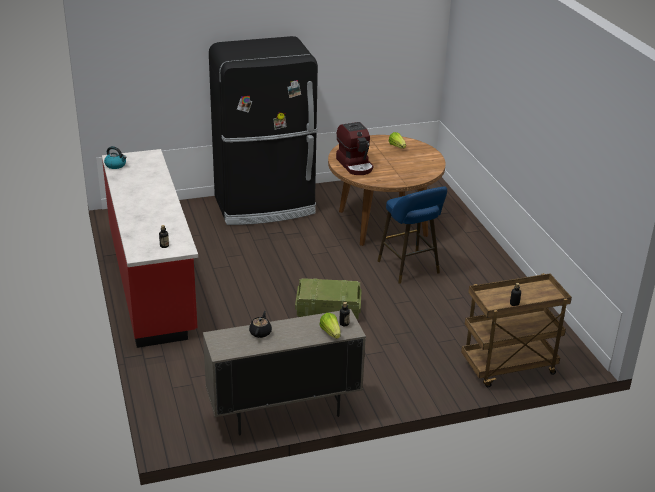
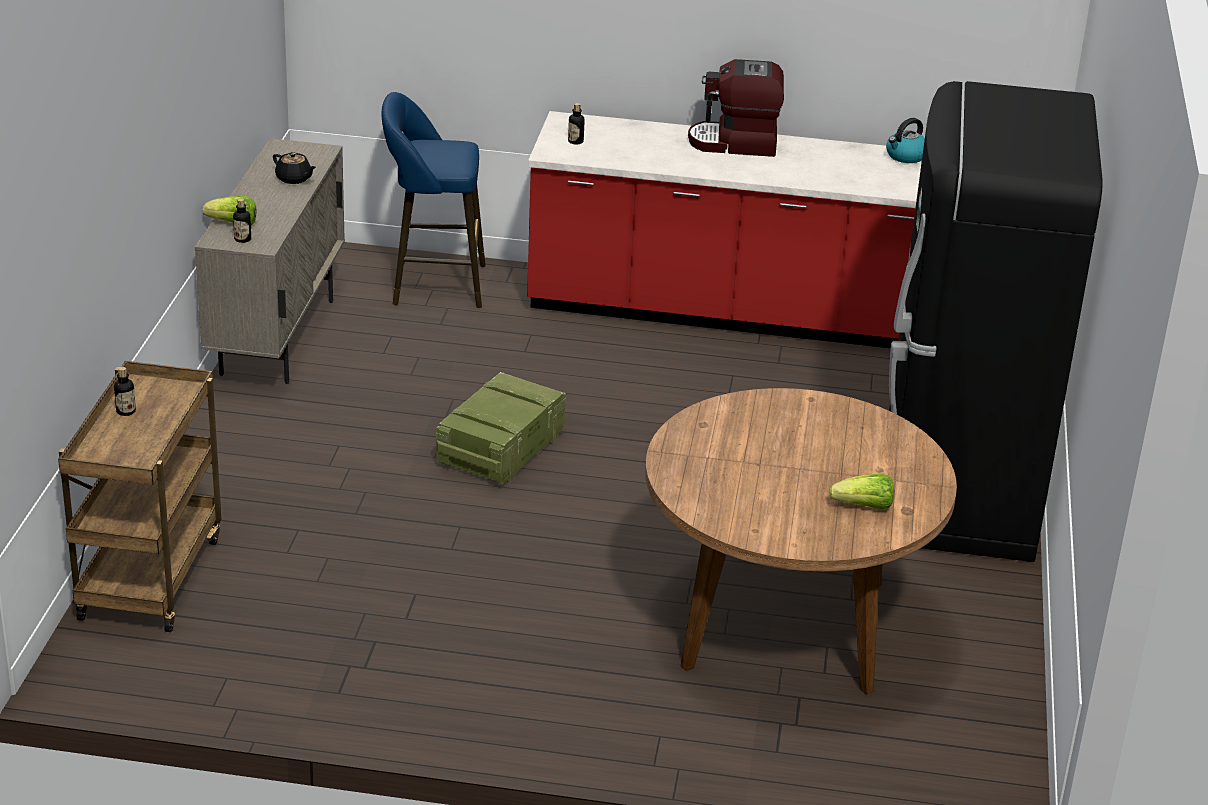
camera: 115 degrees right, 0 degrees up
(355, 165) = (797, 420): coffee machine -> coffee machine (735, 143)
(410, 269) = (563, 591): blue stool -> blue stool (432, 284)

